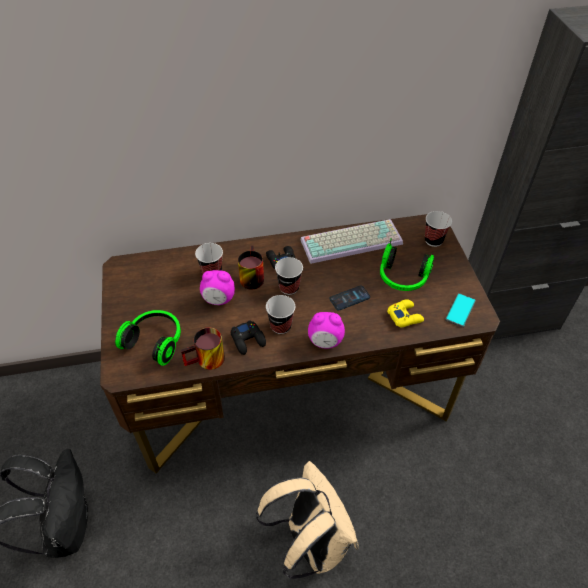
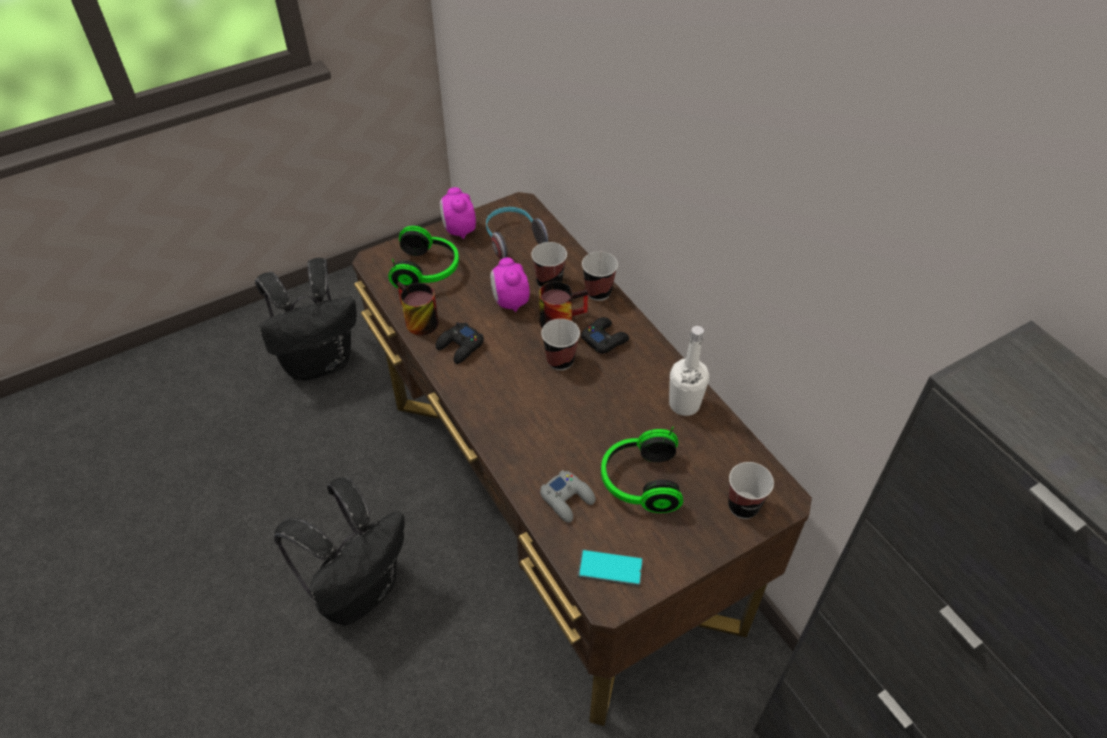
camera: 70 degrees right, 0 degrees up
(154, 281) = (513, 239): none -> headphones
(281, 326) = (493, 370): cup -> cup (598, 292)
(310, 542) = (359, 590): beige backpack -> black backpack
(325, 342) = (486, 421): alarm clock -> alarm clock (459, 230)
(349, 298) = (571, 428): phone -> none
(352, 240) = (684, 404): keyboard -> white bottle
(405, 316) = (567, 499): yellow game controller -> grey game controller

